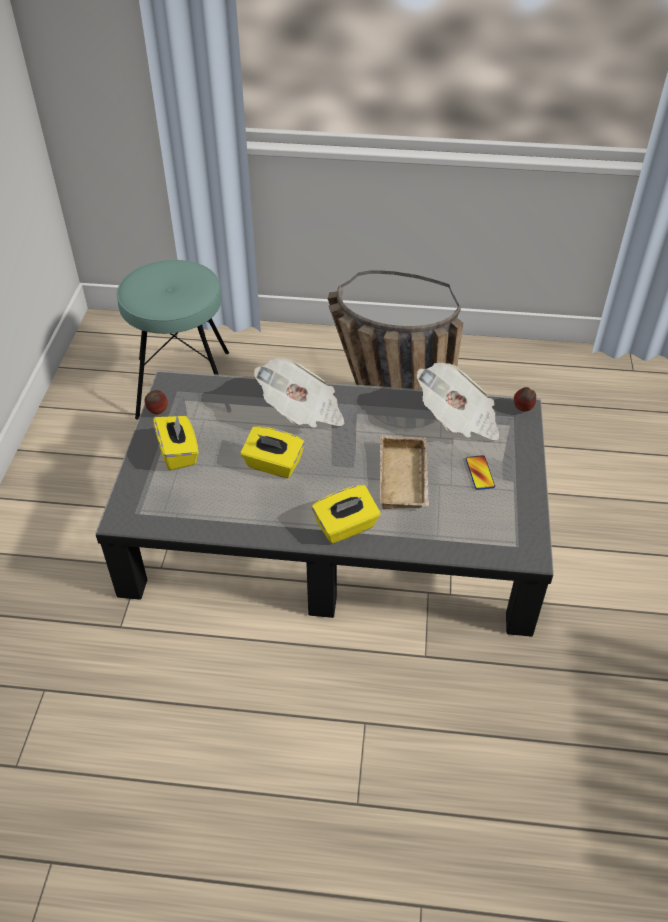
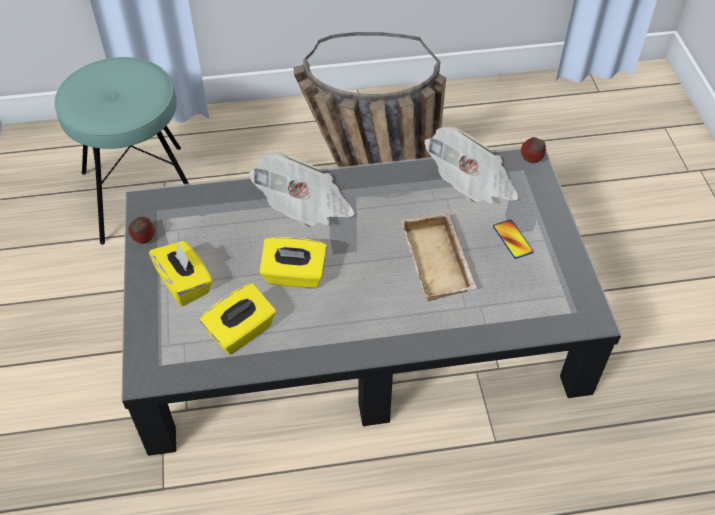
camera: 15 degrees left, 5 degrees up
(346, 527) = (396, 330): yellow tissue box -> yellow tissue box (241, 332)

